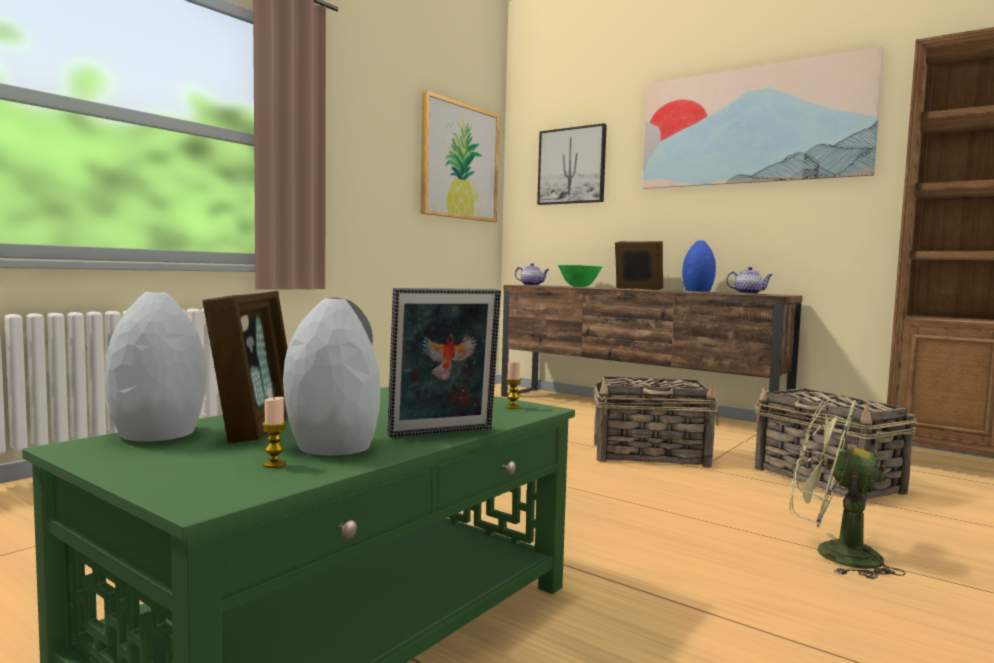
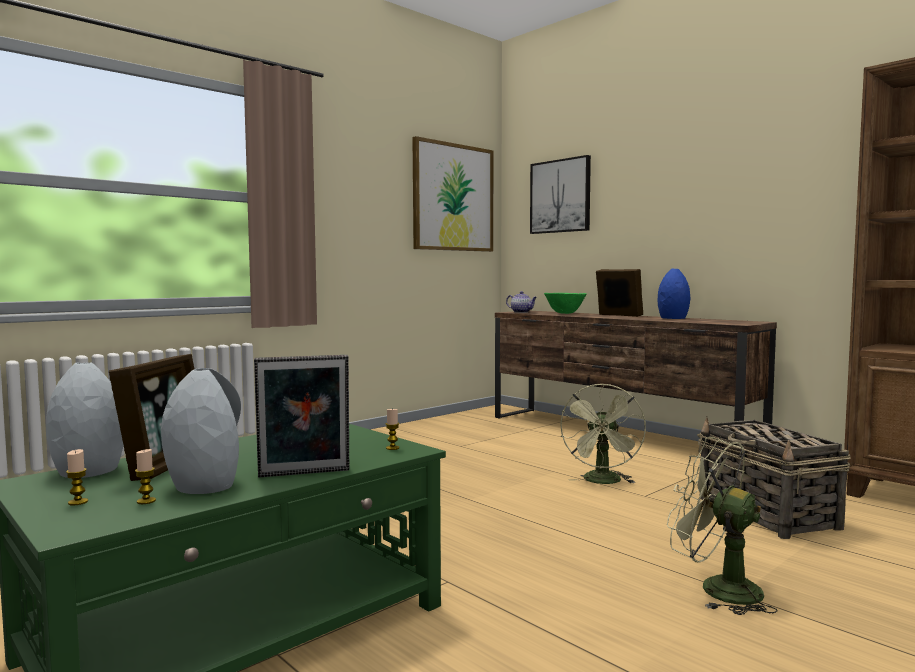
camera: 10 degrees right, 0 degrees up
(180, 468) = (78, 502): none -> candle
(651, 455) = (603, 482): basket -> green fan
(749, 293) = (720, 321): teapot -> none
(751, 125) = (724, 153): picture -> none

